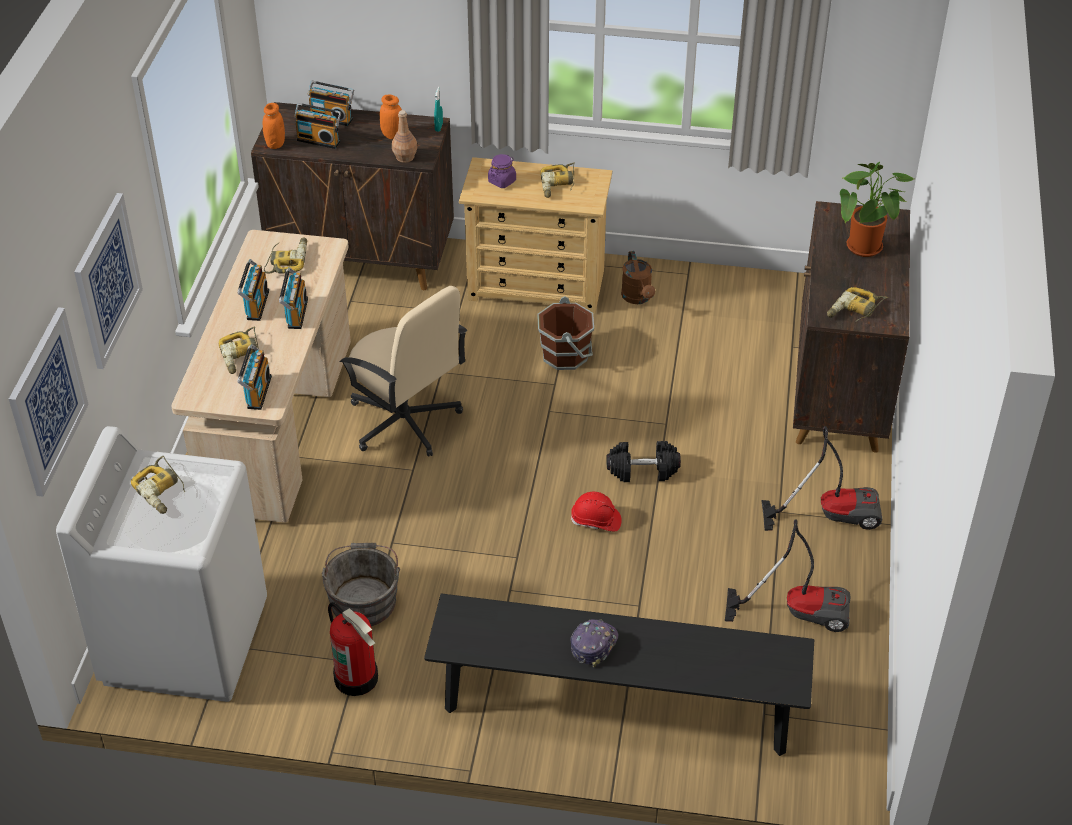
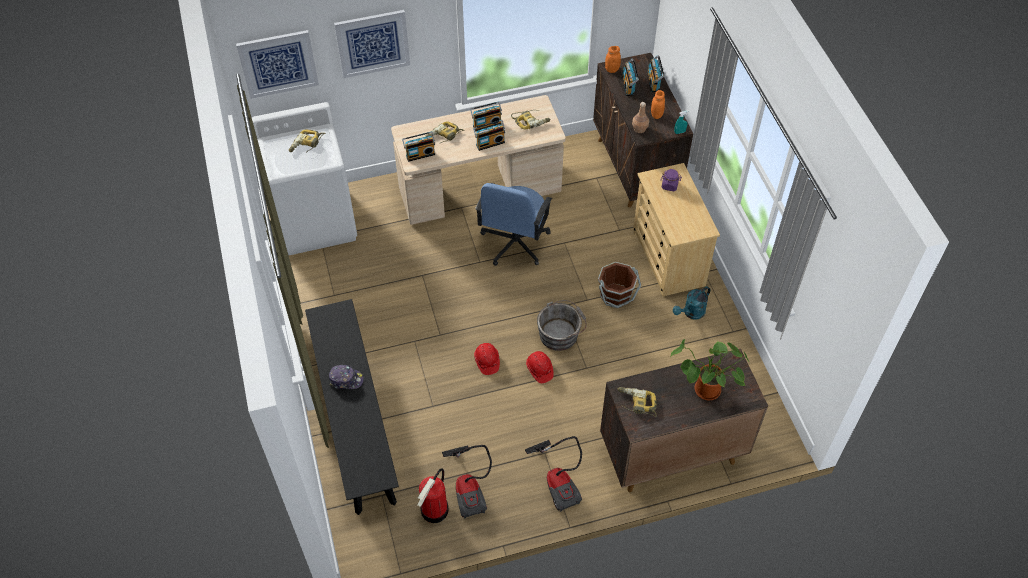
camera: 65 degrees right, 10 degrees up
(357, 678) = (324, 299): fire extinguisher -> fire extinguisher (435, 510)
(363, 599) = (377, 279): grey bucket -> grey bucket (560, 333)
(405, 422) = (514, 243): beige office chair -> blue office chair
(558, 185) = (685, 213): power drill -> none
(638, 298) = (691, 313): brown watering can -> turquoise watering can
(642, 471) = (539, 370): black dumbbell -> red hard hat

